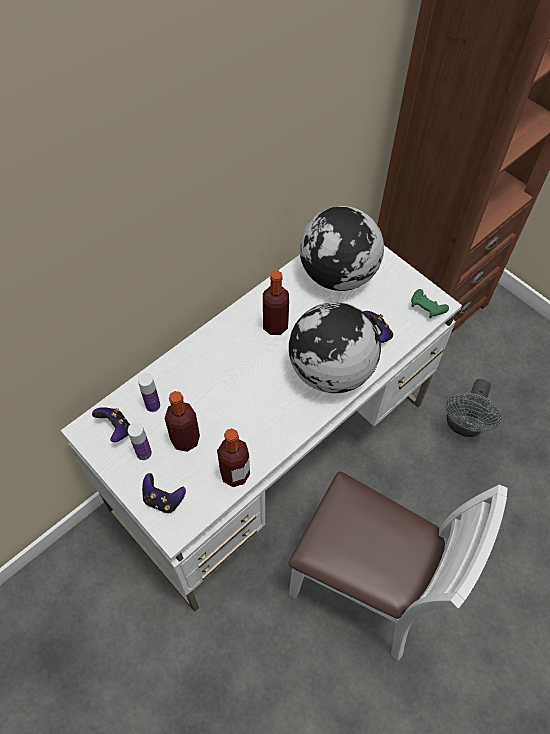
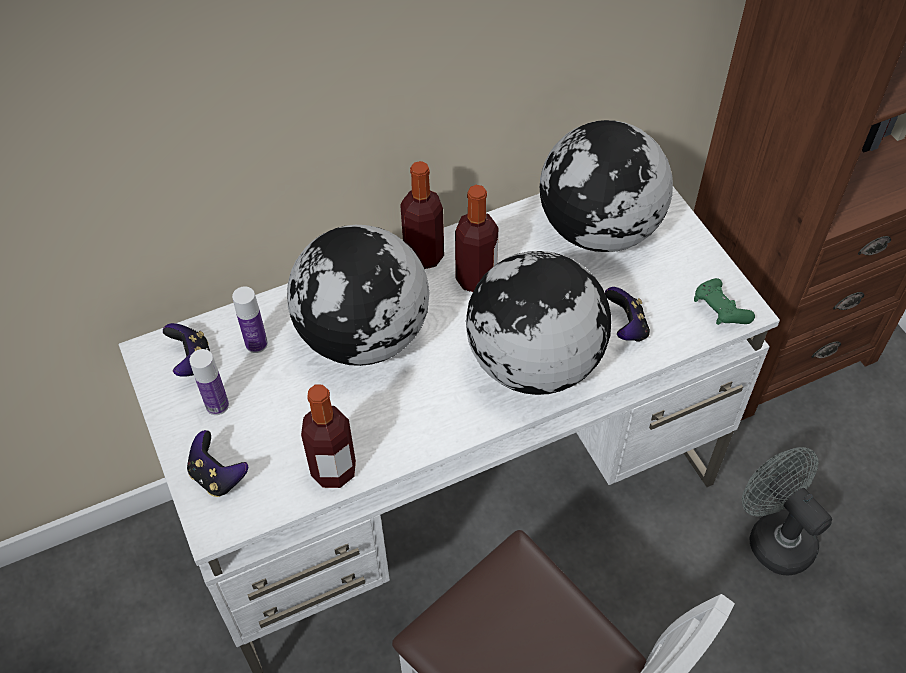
camera: 20 degrees right, 5 degrees down
(185, 439) = (282, 402): bottle -> bottle (424, 256)
(219, 382) = (363, 337): none -> globe
(464, 426) = (773, 536): grey fan -> grey fan turned 105 degrees clockwise

